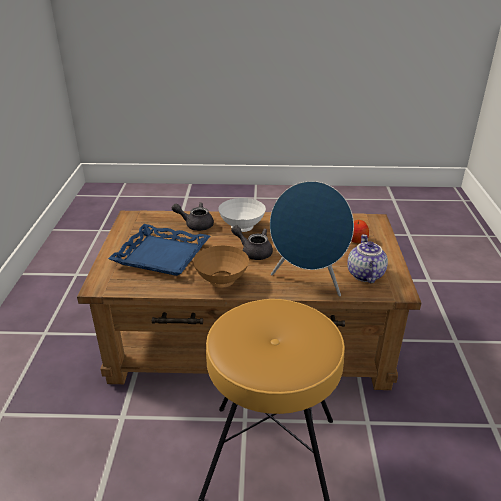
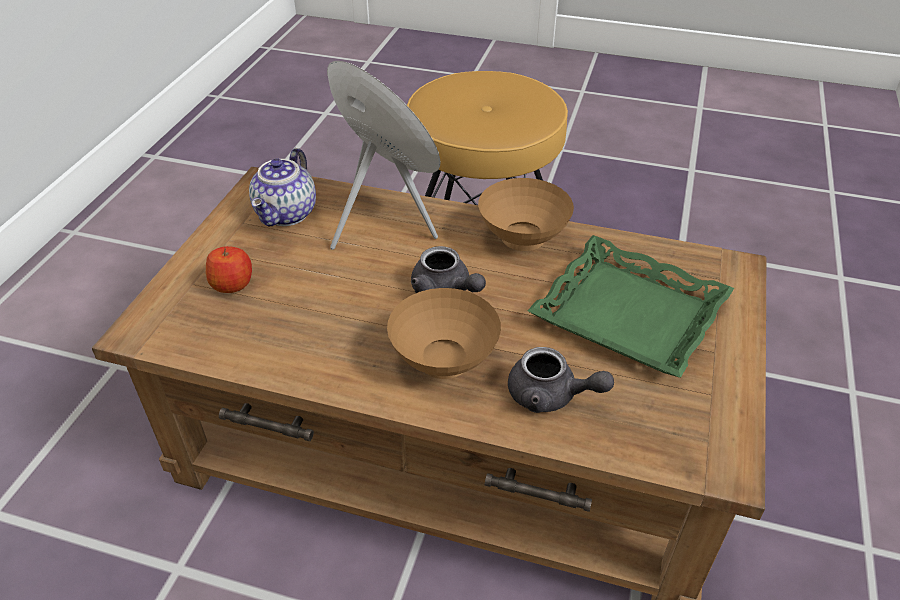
camera: 165 degrees left, 10 degrees up
(162, 255) = (628, 315): blue tray -> green tray
(243, 228) = (442, 363): white bowl -> brown bowl

